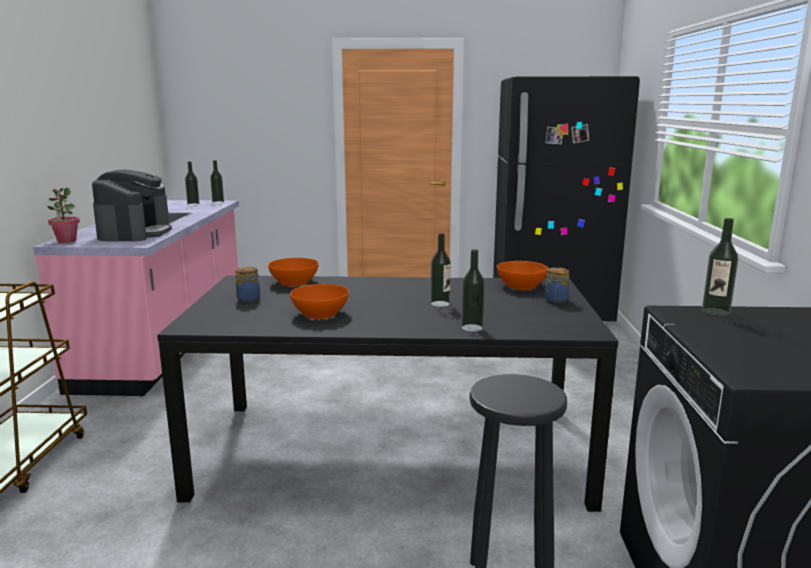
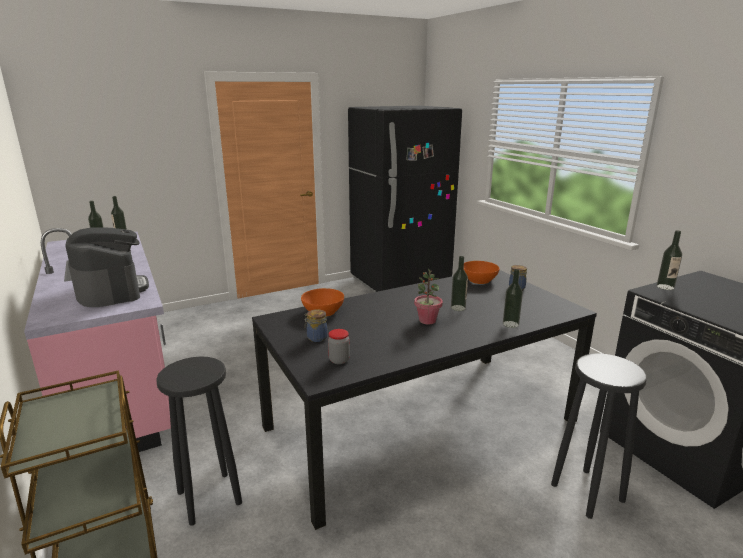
camera: 30 degrees left, 5 degrees up
(66, 241) = (51, 315): potted plant -> potted plant (427, 320)
(130, 445) = (209, 497): none -> black stool
(233, 317) = (339, 360): none -> jar
(320, 313) = (397, 338): orange bowl -> none

